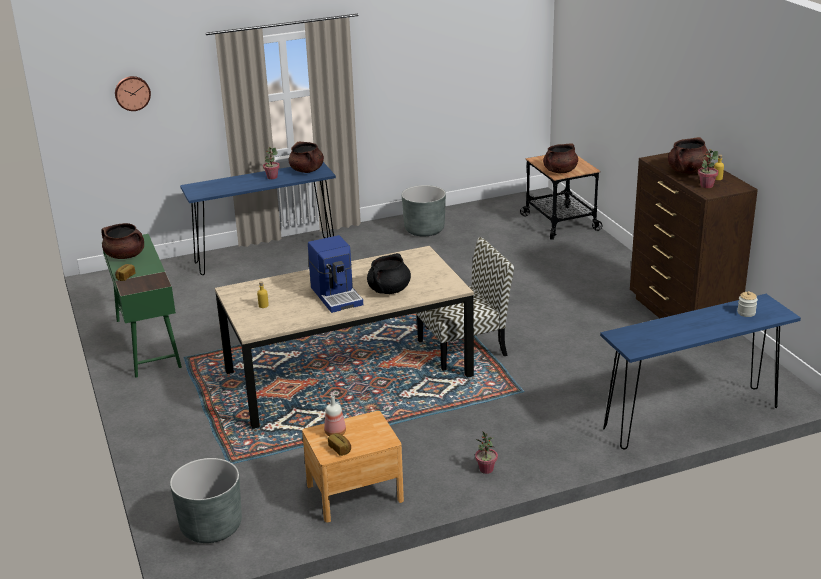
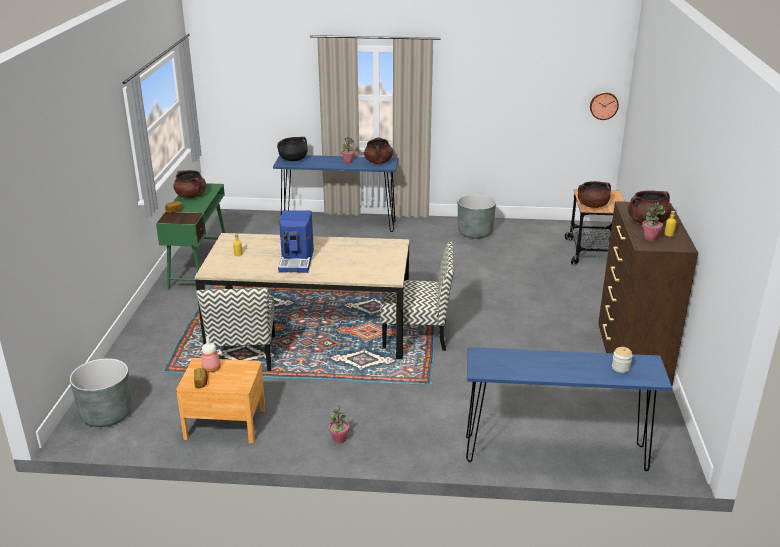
camera: 25 degrees right, 0 degrees up
(132, 93) = (252, 75): wall clock -> wall clock (603, 105)
(302, 420) = (244, 355): none -> chair
(389, 290) = (339, 266): black cooking pot -> black cooking pot (293, 159)

